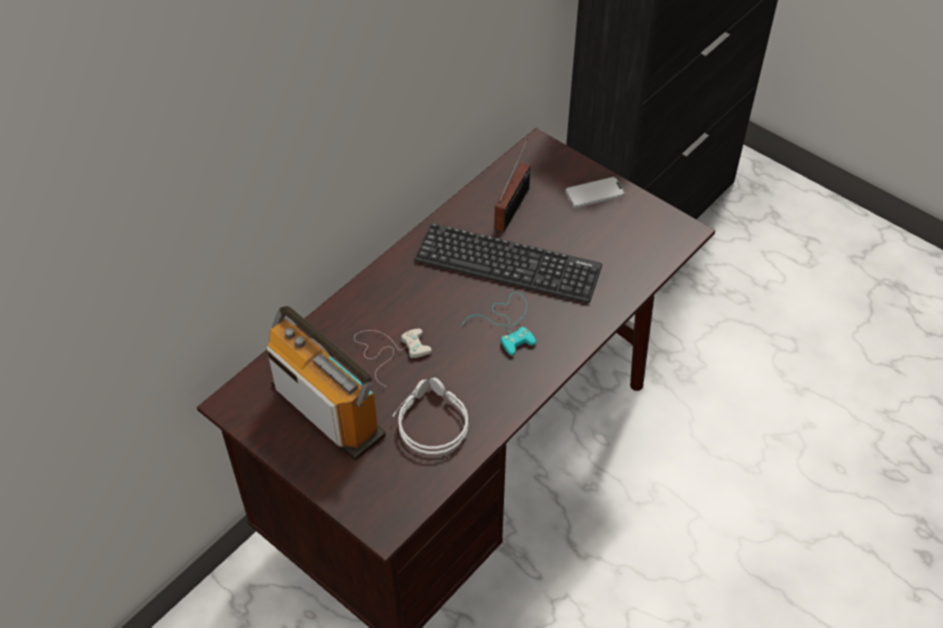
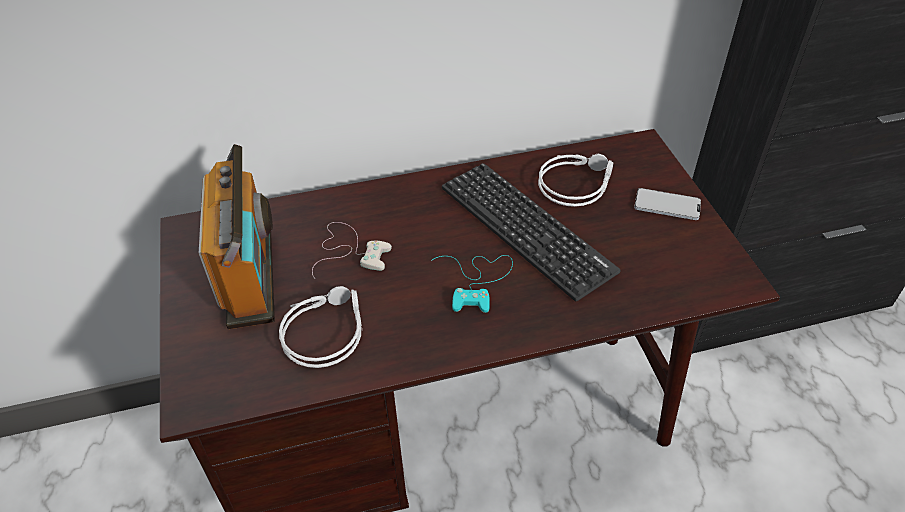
camera: 35 degrees right, 5 degrees down
(514, 206) = (575, 183): radio -> grey headphones

